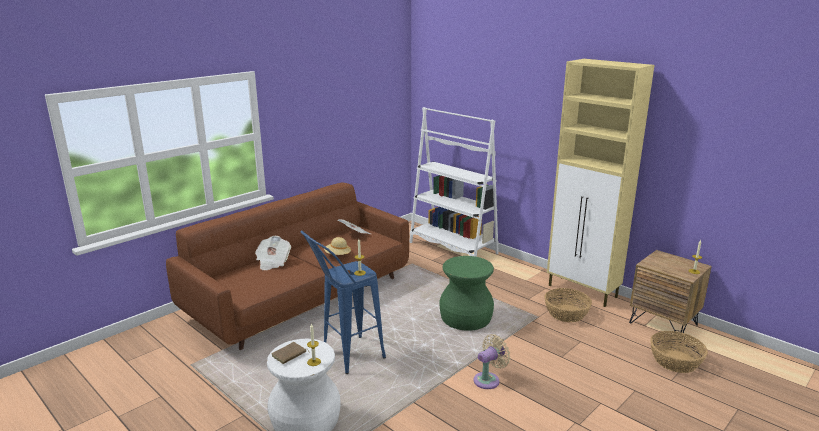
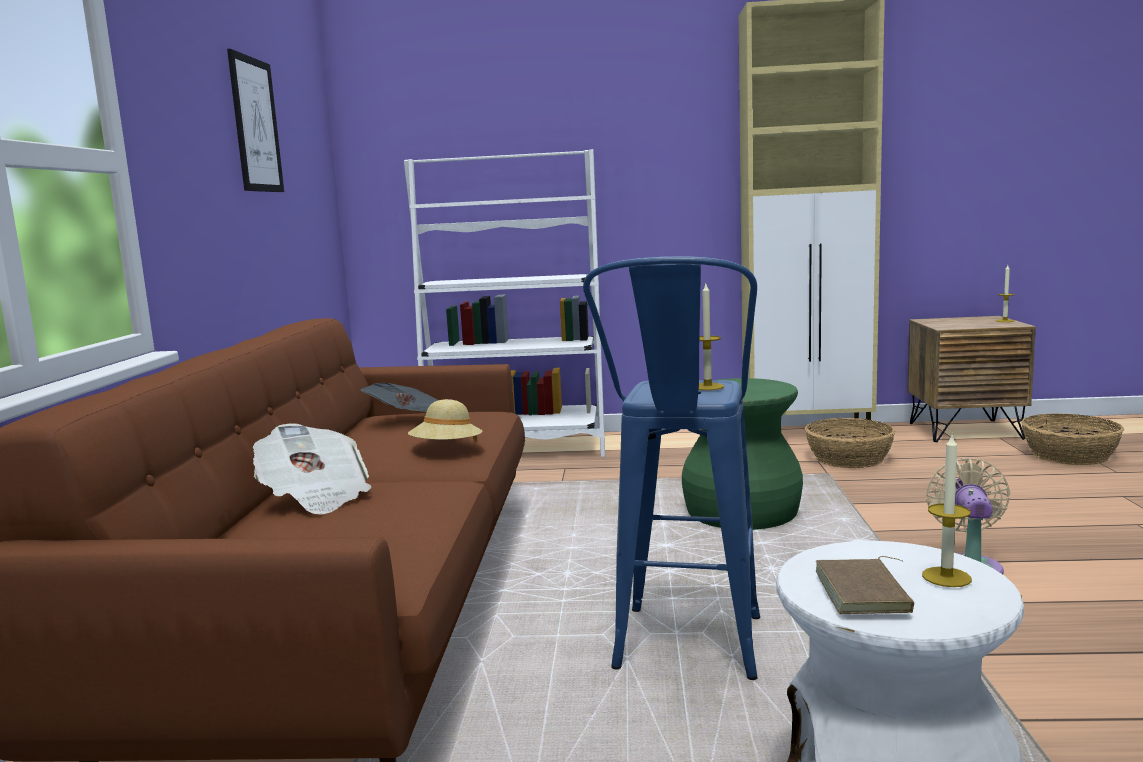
camera: 40 degrees left, 10 degrees down
(344, 99) = (256, 125): none -> picture

